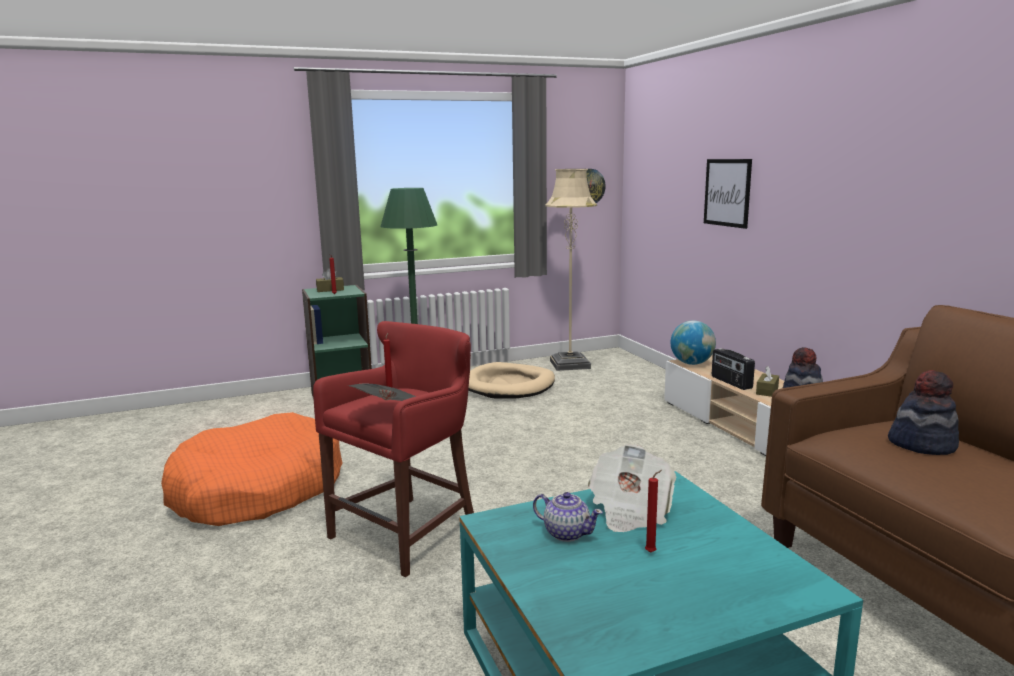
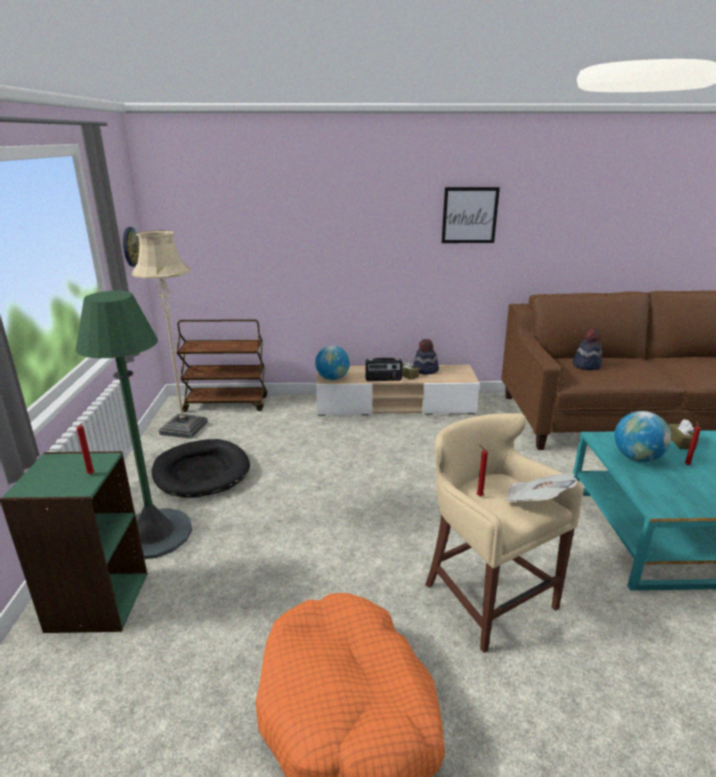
camera: 70 degrees left, 10 degrees up
(330, 290) = (53, 475): brown tissue box -> brown tissue box (680, 442)
(408, 531) = (485, 595): red stool -> beige stool
(509, 385) = (201, 472): beige dog bed -> black dog bed
(566, 533) = (669, 484): teapot -> none
(630, 510) = (636, 458): newspaper -> globe
(634, 366) = (227, 404): none -> brown cart
(727, 192) = (310, 240): picture -> picture (469, 215)

